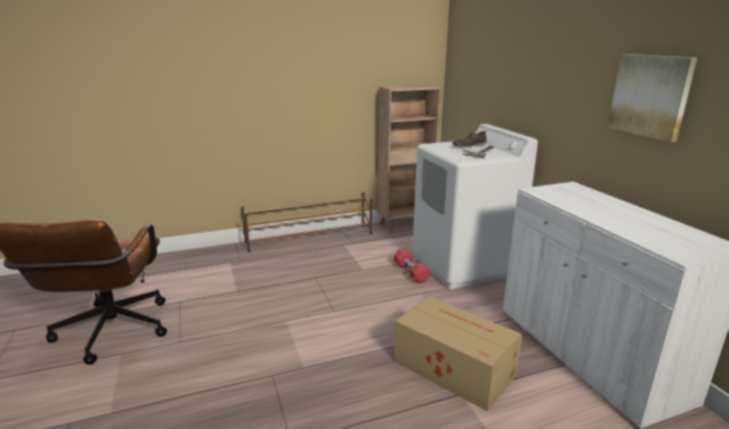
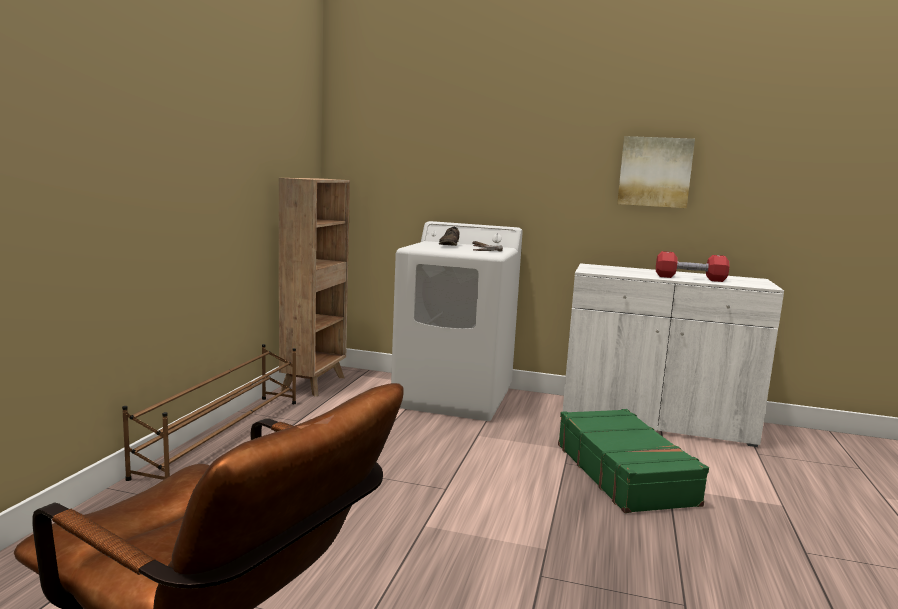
camera: 55 degrees left, 10 degrees down
(410, 273) = (427, 422): red dumbbell -> red dumbbell (690, 278)
(452, 367) = (624, 473): cardboard box -> green suitcase

